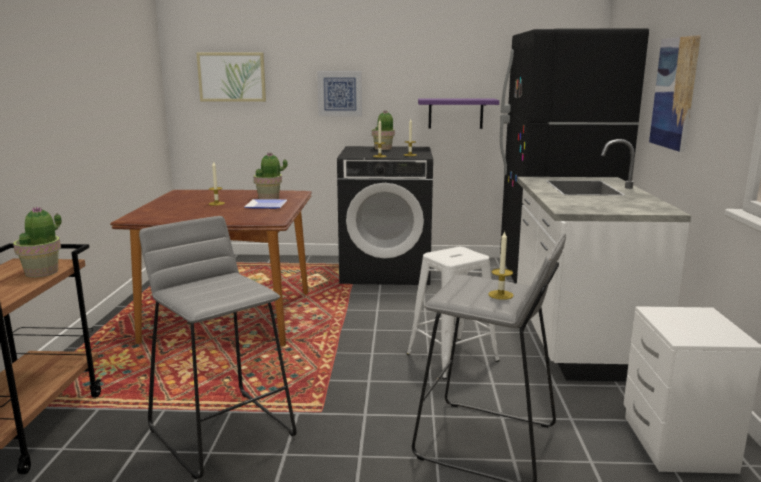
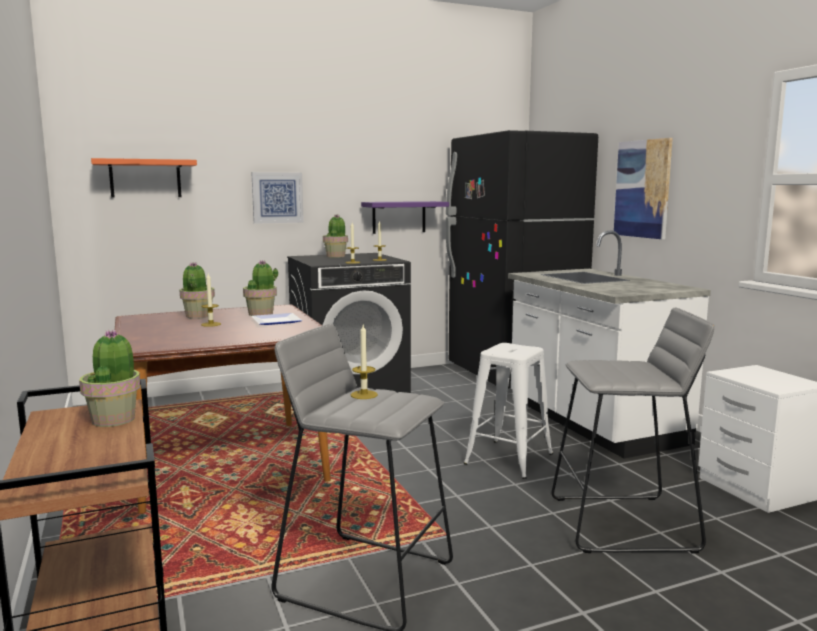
camera: 25 degrees left, 5 degrees down
(222, 195) = (198, 316): none -> potted plant
(232, 77) = (145, 178): picture -> orange shelf
(500, 295) = (641, 370): candle -> candle (364, 395)

